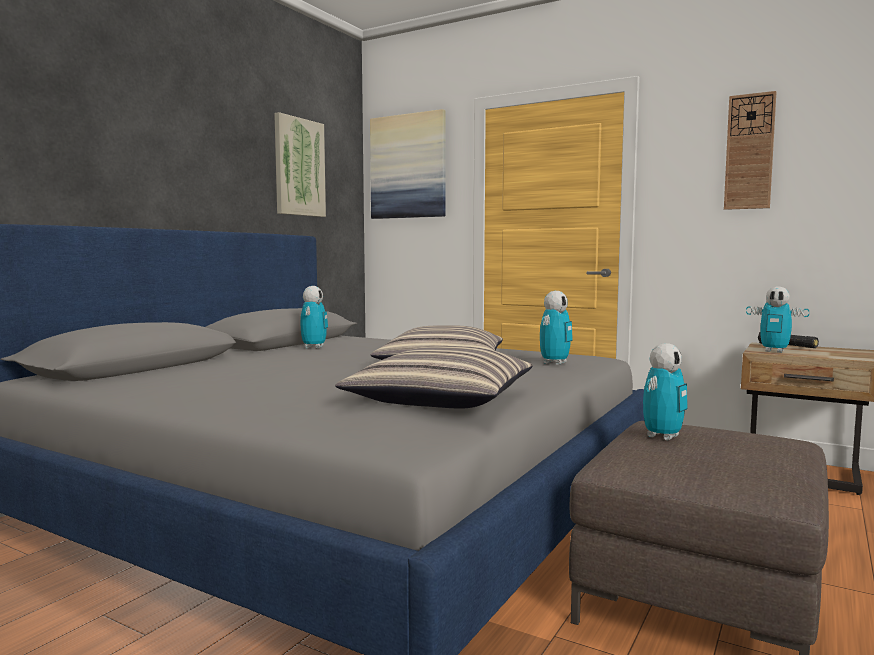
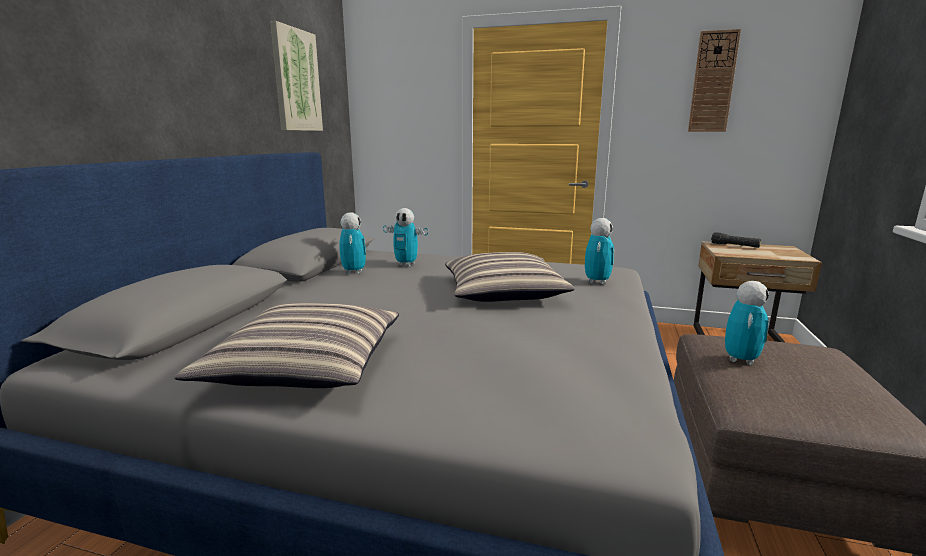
camera: 15 degrees left, 10 degrees up
(408, 166) = (395, 80): picture -> none
(441, 399) = (572, 353): pillow -> pillow (305, 364)
(774, 351) = (734, 252): toy robot -> toy robot (406, 264)

